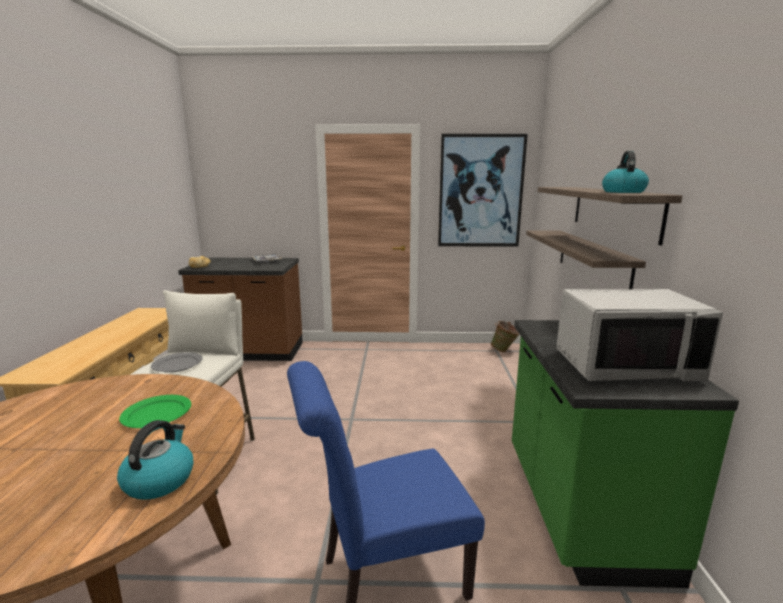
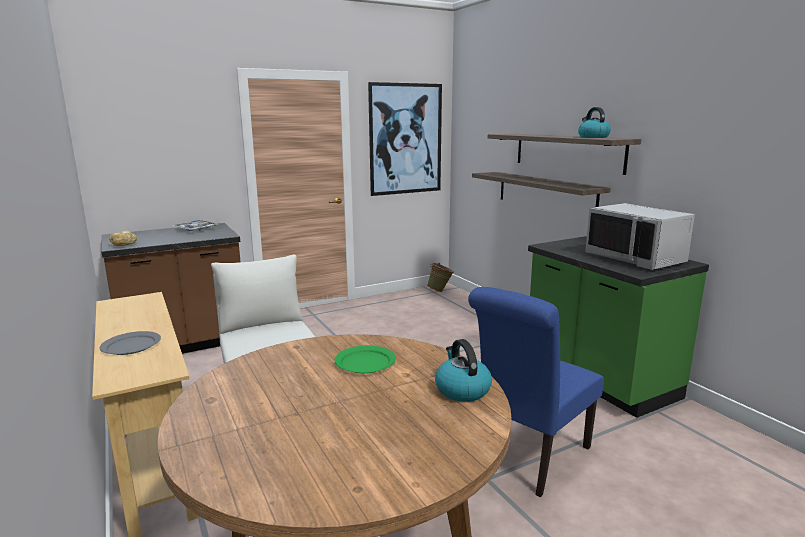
camera: 30 degrees left, 0 degrees up
(177, 364) = (268, 337): grey plate -> grey plate (131, 346)
(624, 365) = (635, 258): grey microwave -> grey microwave turned 90 degrees clockwise

